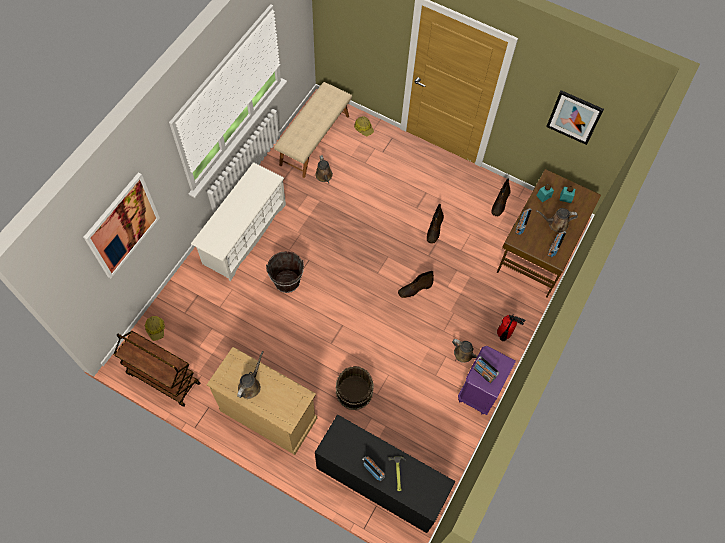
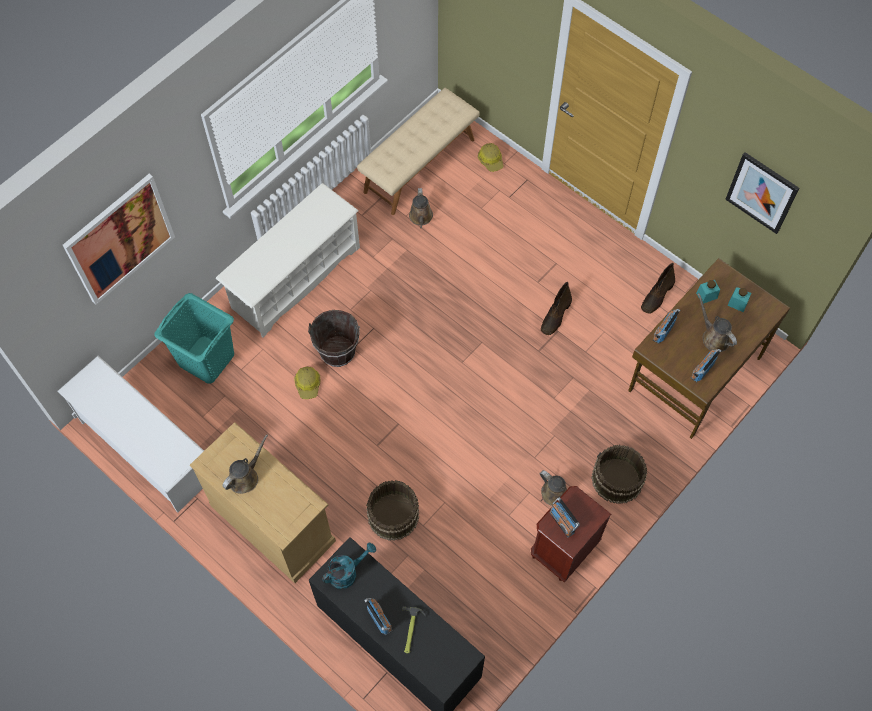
camera: 15 degrees right, 0 degrees up
(156, 329) = (152, 383): hard hat -> hard hat (308, 384)
(163, 378) = (147, 449): brown cart -> white shoe rack
(192, 304) = (206, 359): none -> turquoise laundry basket
(342, 440) = (347, 572): none -> turquoise watering can
(415, 289) = (508, 393): brown boot -> none
(479, 392) = (563, 550): purple nightstand -> brown nightstand
(503, 335) = (616, 480): fire extinguisher -> brown bucket
(555, 224) = (713, 337): brown watering can -> brown watering can turned 45 degrees clockwise

